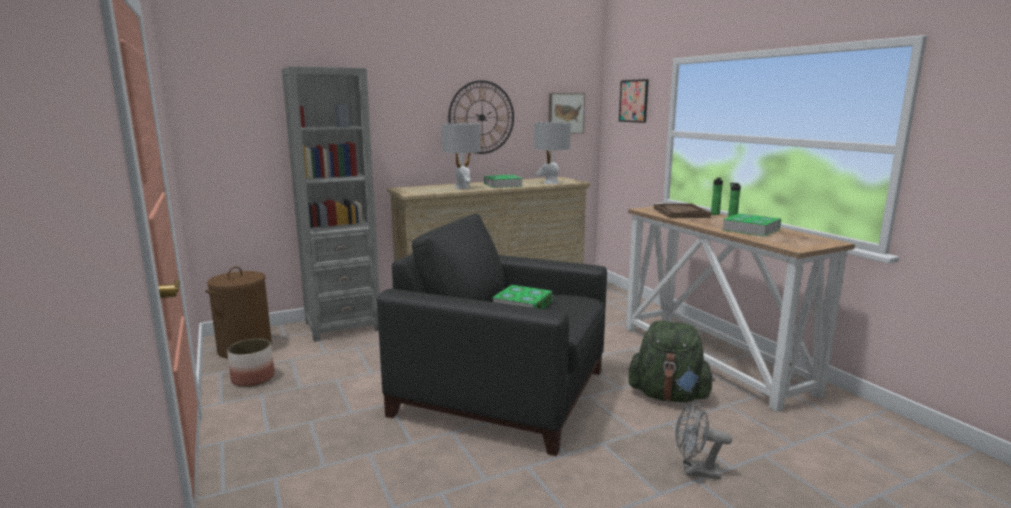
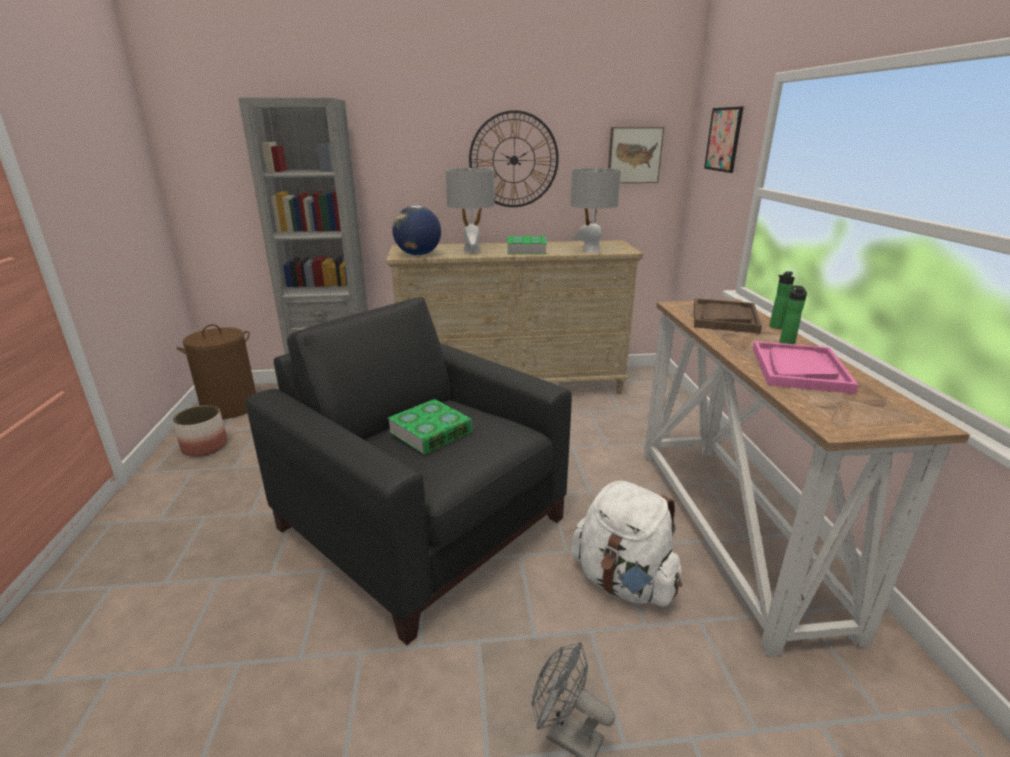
camera: 20 degrees right, 10 degrees up
(423, 192) = (418, 255): none -> globe
(668, 396) = (623, 581): green backpack -> white backpack
(751, 229) = (799, 369): book -> pink tray

